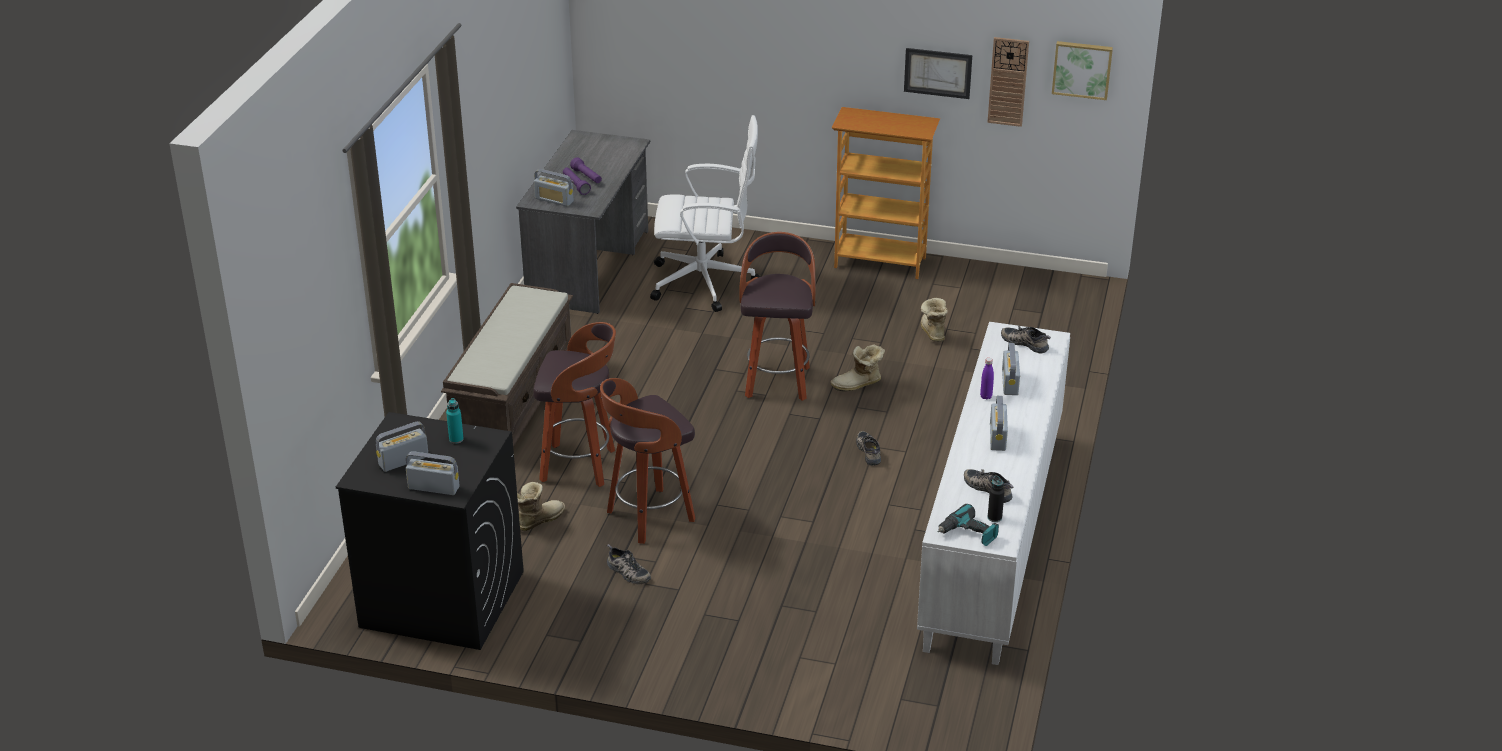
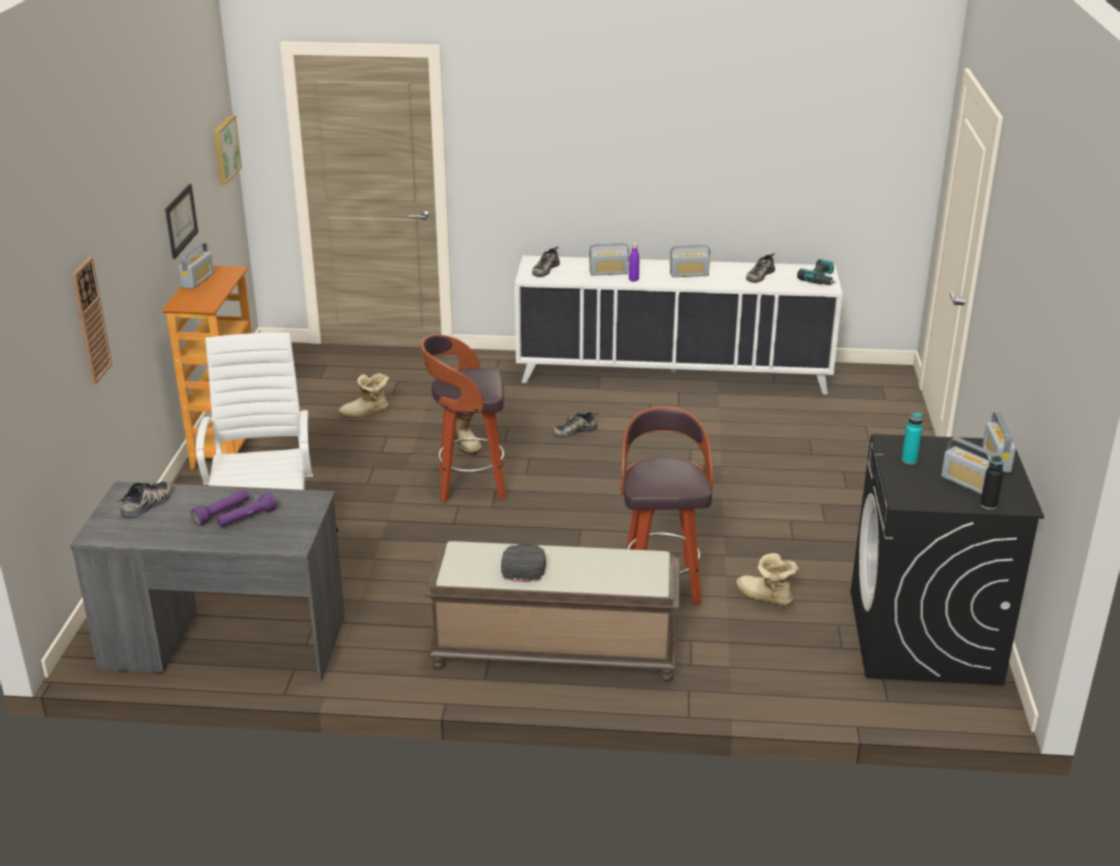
camera: 100 degrees left, 5 degrees down
(518, 321) = (524, 564): none -> black cap
(554, 200) = (289, 529): radio -> radio (198, 280)
(627, 572) = (814, 533): shoe -> shoe (148, 504)
(648, 517) = (727, 532): stool -> none
(994, 517) = (794, 272): black bottle -> black bottle (988, 505)
(1008, 81) = (205, 195): wall clock -> wall clock (90, 321)

